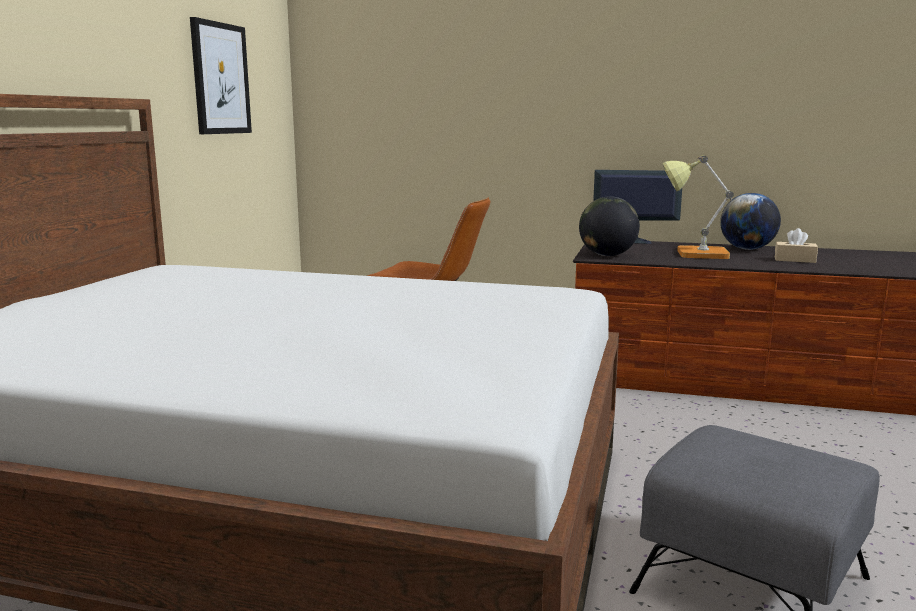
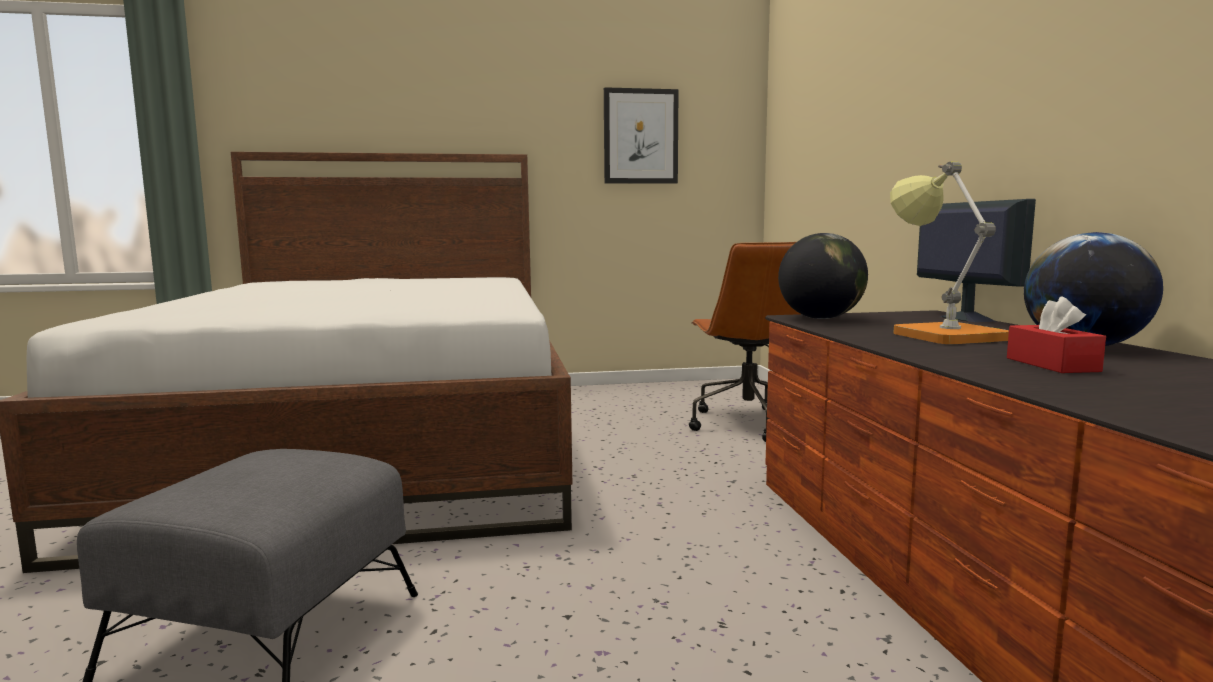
camera: 65 degrees right, 5 degrees down
(795, 260) = (1052, 364): beige tissue box -> red tissue box

